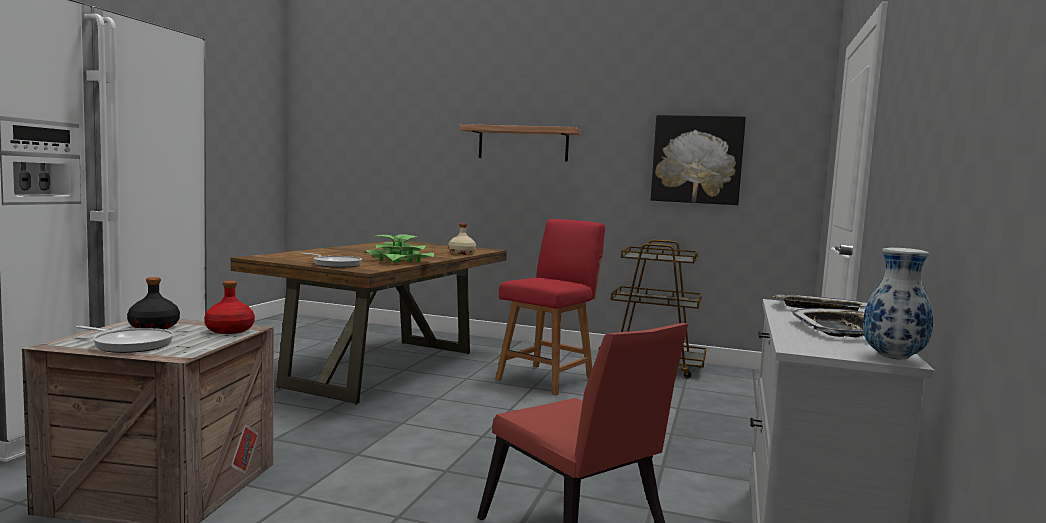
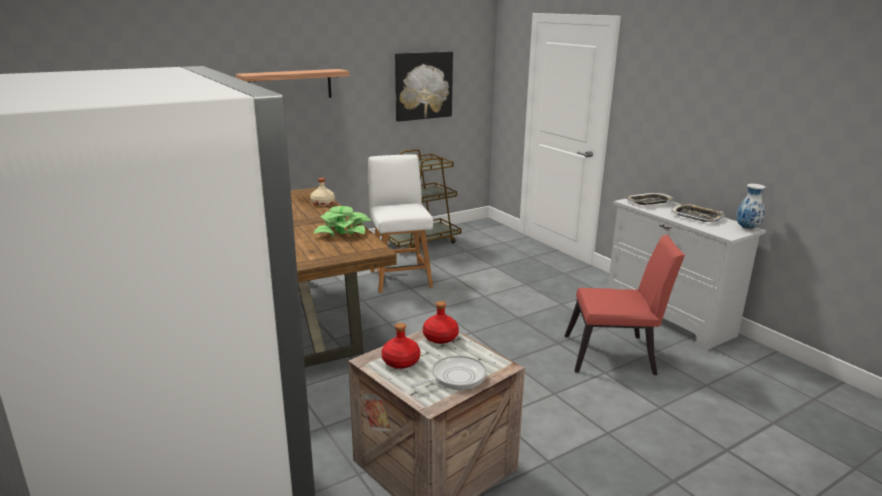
camera: 50 degrees left, 15 degrees up
(153, 327) = (401, 362): black bottle -> red bottle
(335, 264) = (337, 254): frying pan -> none
(547, 379) = (400, 278): red chair -> white chair

